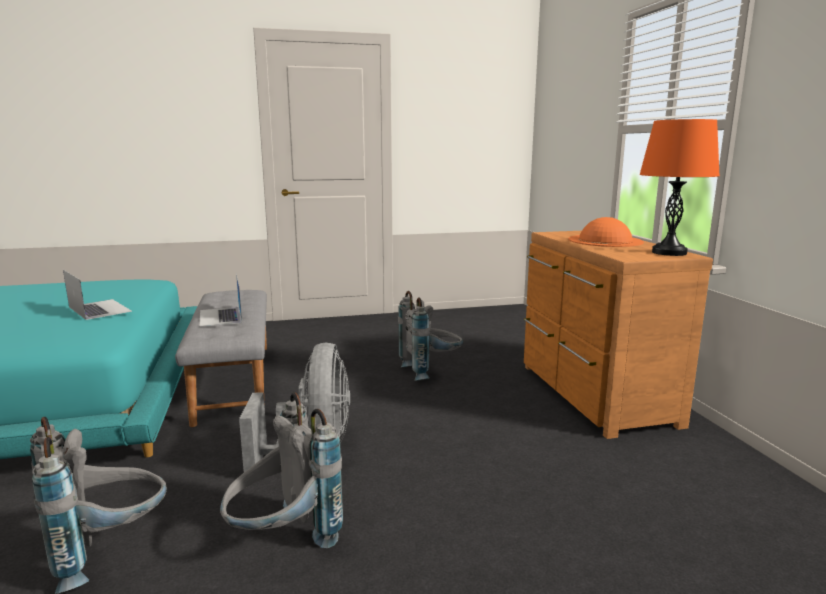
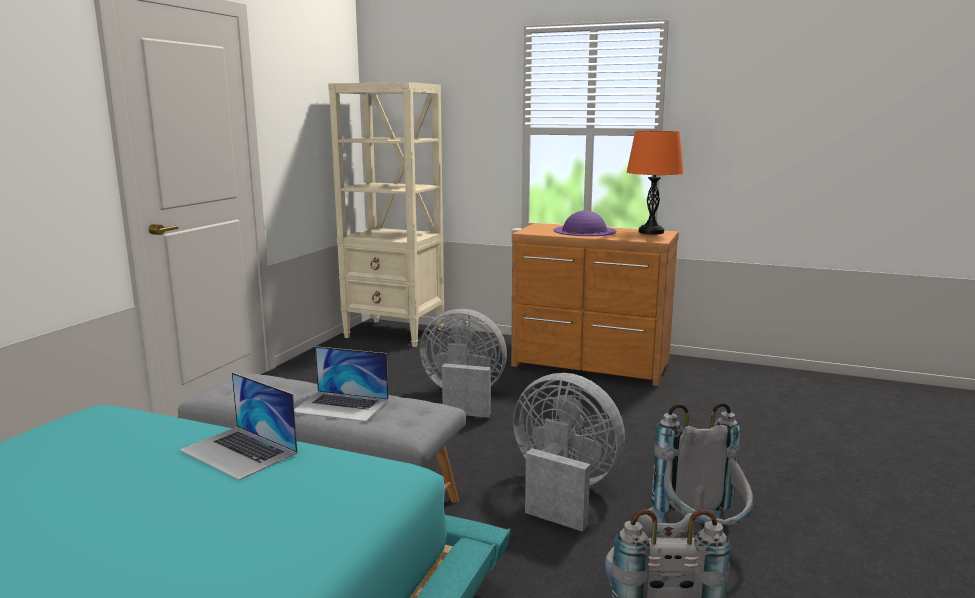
camera: 55 degrees left, 0 degrees up
(99, 309) = (239, 451): laptop -> laptop turned 135 degrees counterclockwise
(431, 371) = (463, 398): grey backpack -> grey fan
(510, 318) = (395, 333): none -> beige bookcase
(605, 240) = (584, 231): orange hat -> purple hat

